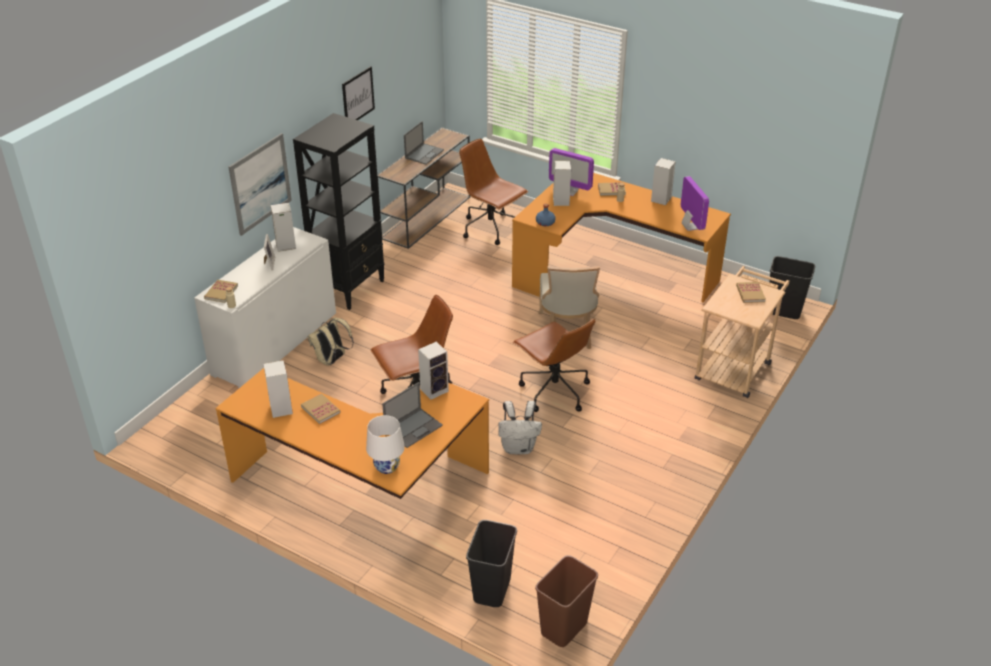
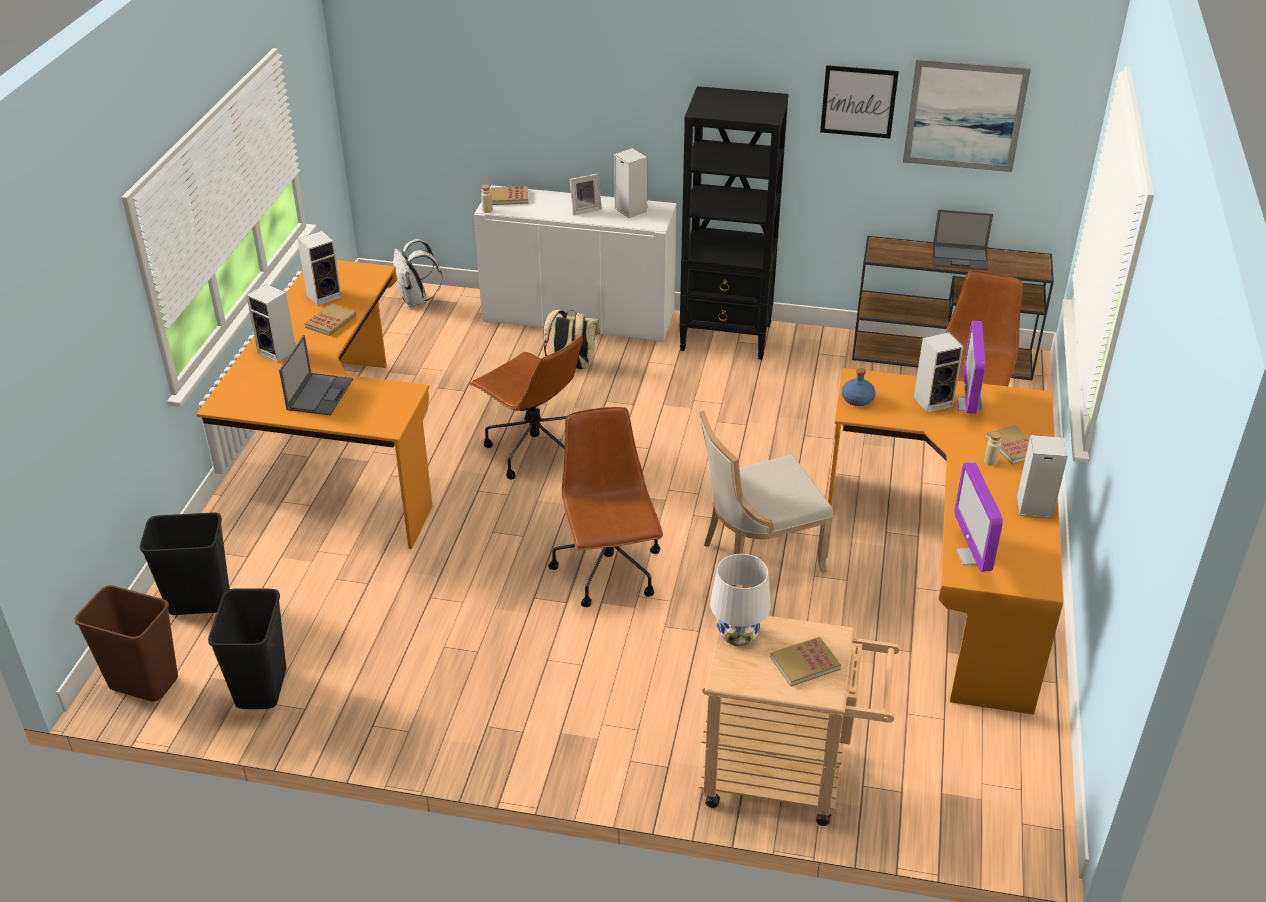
camera: 70 degrees right, 0 degrees up
(260, 184) = (632, 114): picture -> picture (964, 115)
(387, 467) = (241, 392): white table lamp -> white table lamp (738, 635)
(413, 427) = (320, 394): laptop -> laptop turned 105 degrees counterclockwise
(435, 389) = (401, 392): speaker -> speaker (278, 352)
(519, 447) = (472, 565): white backpack -> white backpack (416, 301)
(553, 391) = (609, 571): brown office chair -> brown office chair turned 135 degrees clockwise
(690, 227) = (972, 556): monitor -> monitor turned 120 degrees clockwise
(783, 312) = (1002, 825): black trash can -> black trash can (260, 687)

